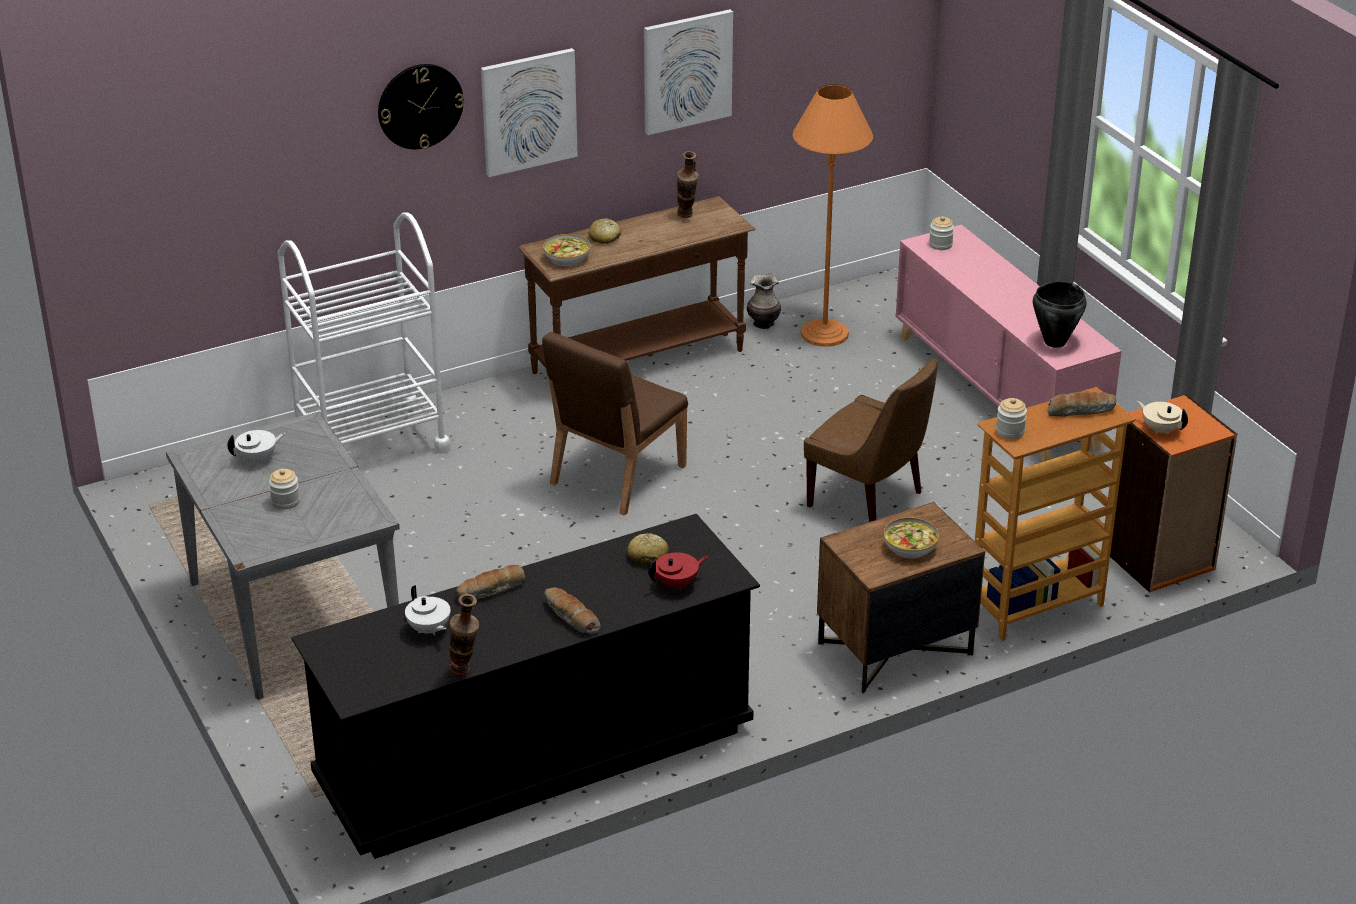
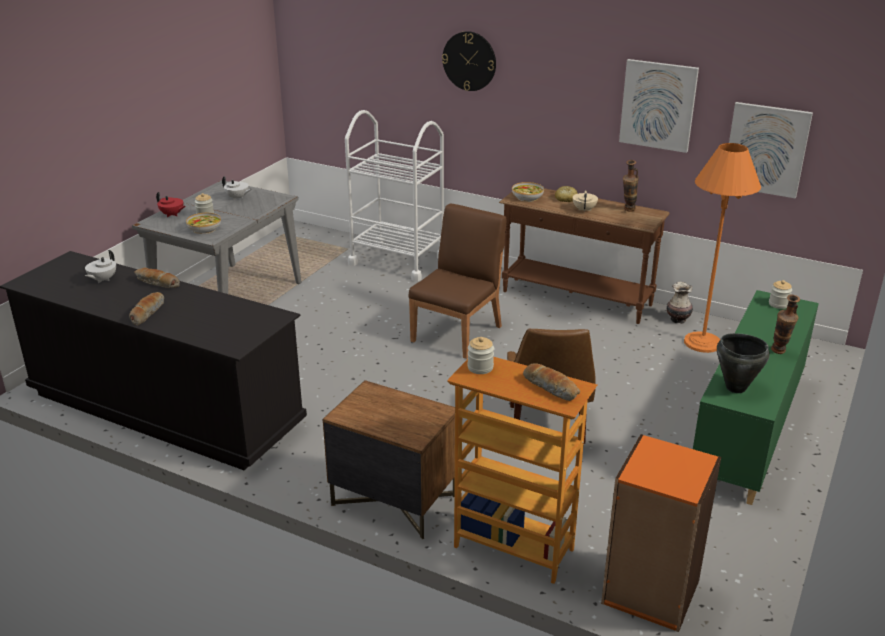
camera: 55 degrees right, 5 degrees down
(465, 673) = (66, 302): vase -> vase (779, 353)
(528, 111) = (539, 92): picture -> picture (766, 149)
(616, 475) = (457, 333): brown chair -> brown chair turned 120 degrees clockwise
(648, 556) = (236, 314): bread -> none
(677, 584) = (213, 332): red teapot -> red teapot (172, 215)
(909, 547) = (390, 417): bowl -> bowl (204, 229)
(998, 392) = (748, 431): pink cabinet -> green cabinet
(1160, 429) = (647, 461): beige teapot -> beige teapot (584, 210)

